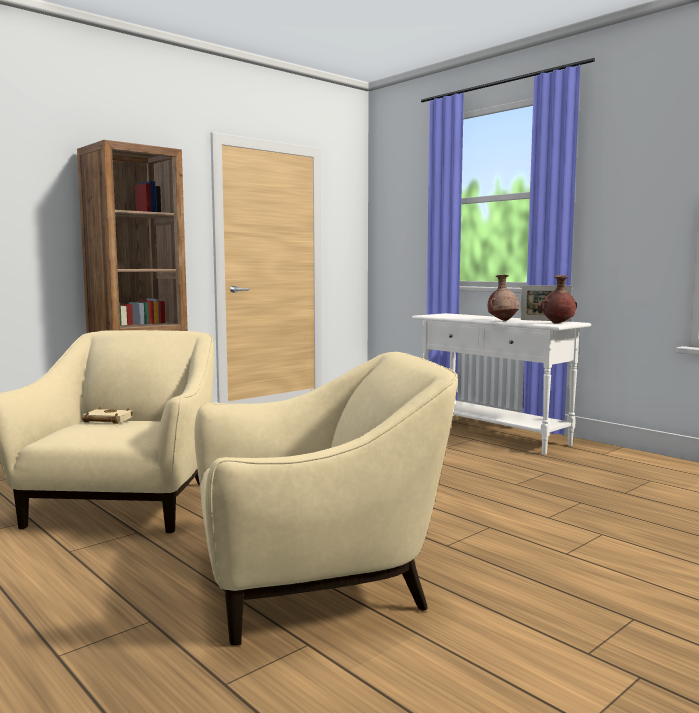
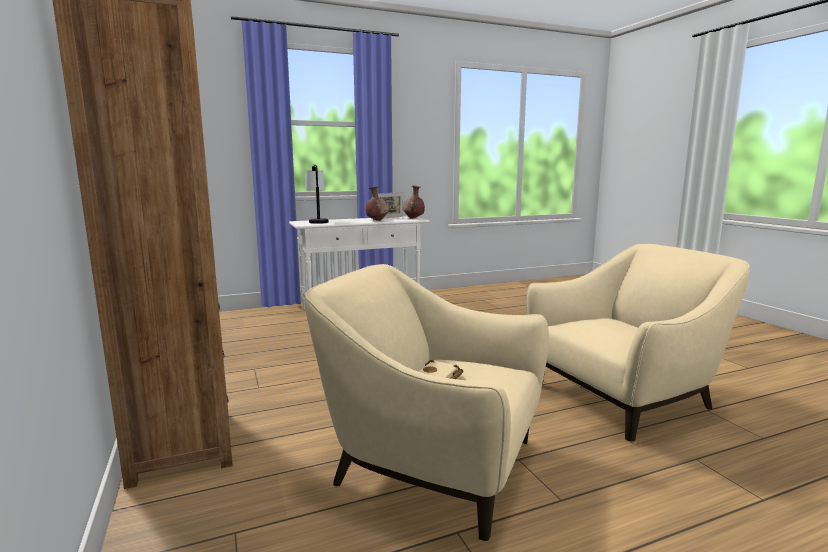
camera: 70 degrees left, 5 degrees up
(316, 582) = (624, 397): beige armchair -> beige armchair turned 60 degrees clockwise
(457, 315) = (317, 221): none -> table lamp

